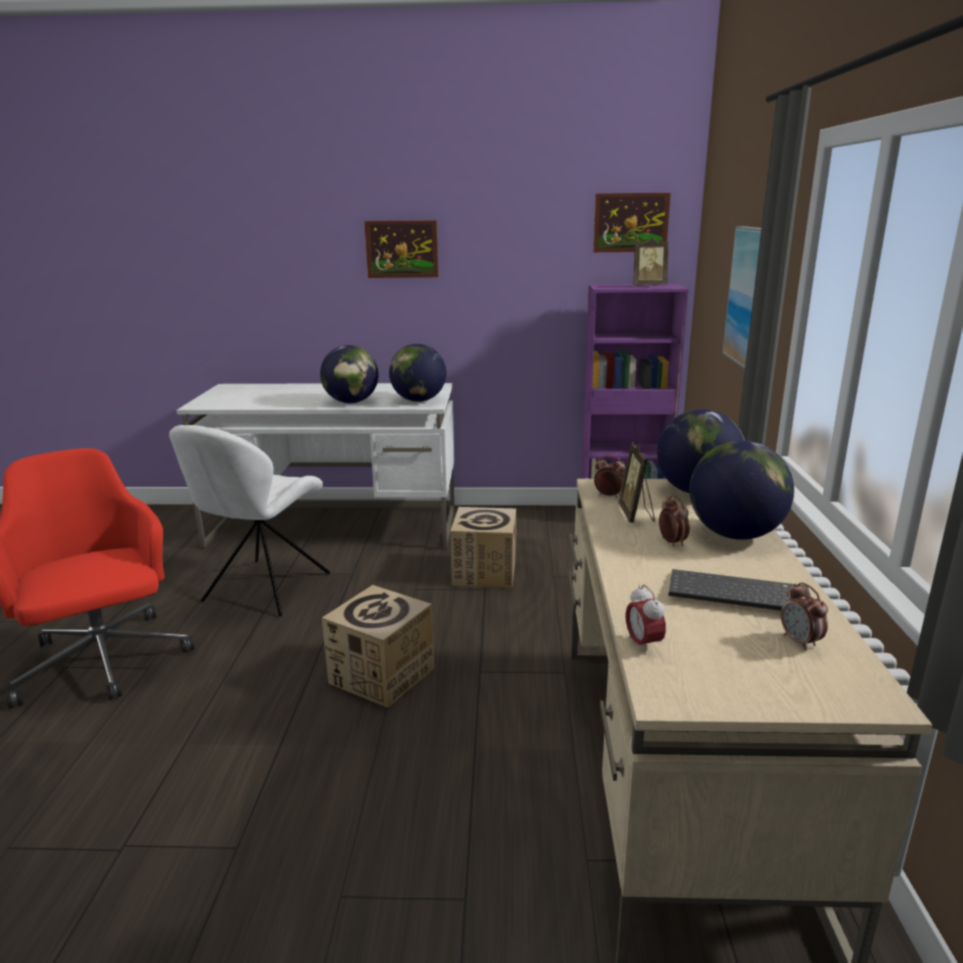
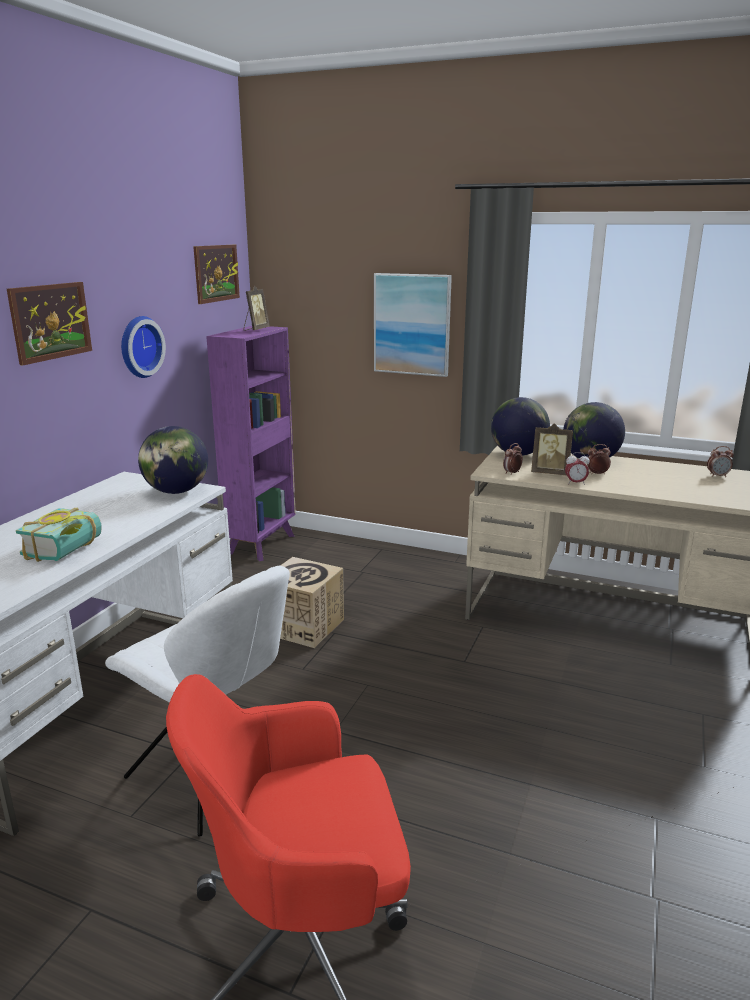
camera: 70 degrees left, 0 degrees up
(291, 402) = (69, 550): none -> book
(351, 402) = (129, 520): globe -> none
(382, 675) = (447, 711): cardboard box -> none
(498, 282) = (138, 346): none -> wall clock
(643, 644) = (724, 502): alarm clock -> alarm clock (575, 483)
(736, 596) = (669, 476): keyboard -> none

